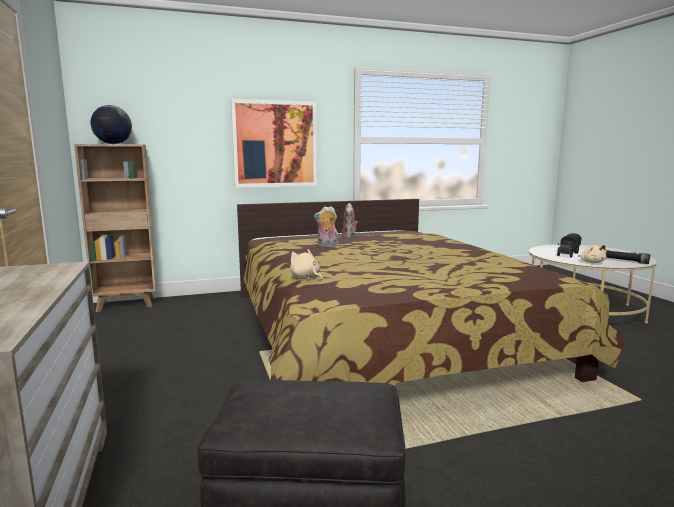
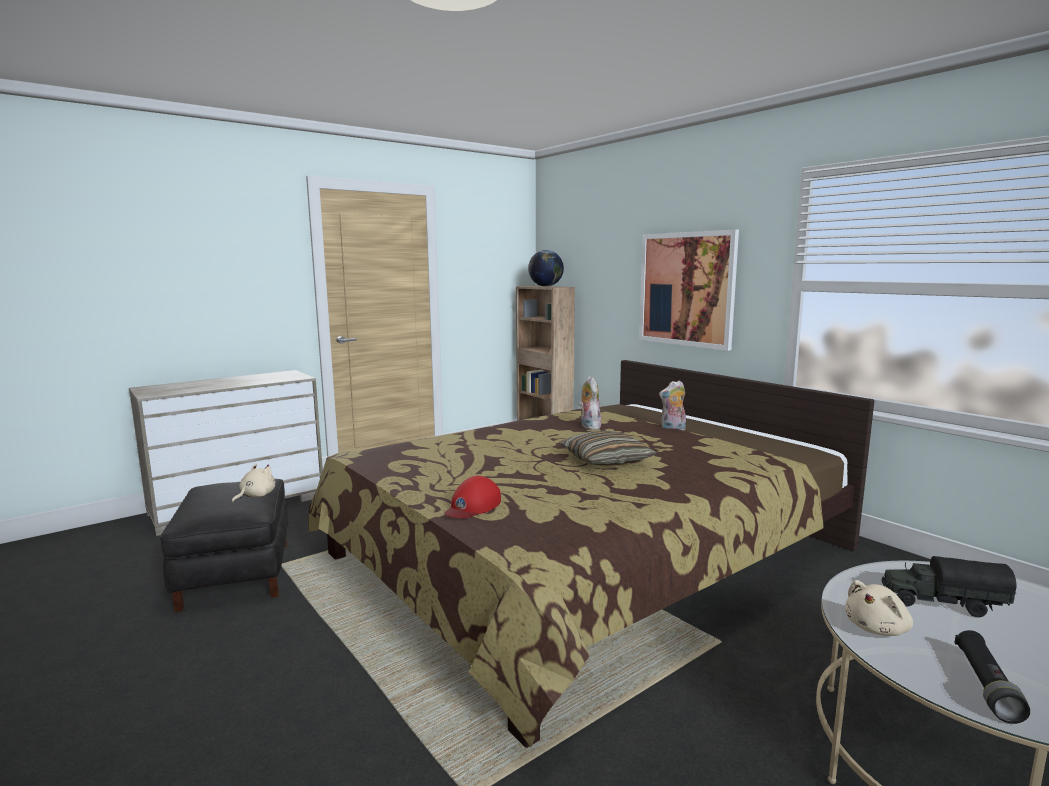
camera: 70 degrees right, 0 degrees up
(306, 277) = (433, 438): beige plush toy -> beige plush toy (255, 496)
(414, 251) = (606, 460): none -> pillow
(495, 279) = (472, 506): none -> red cap

